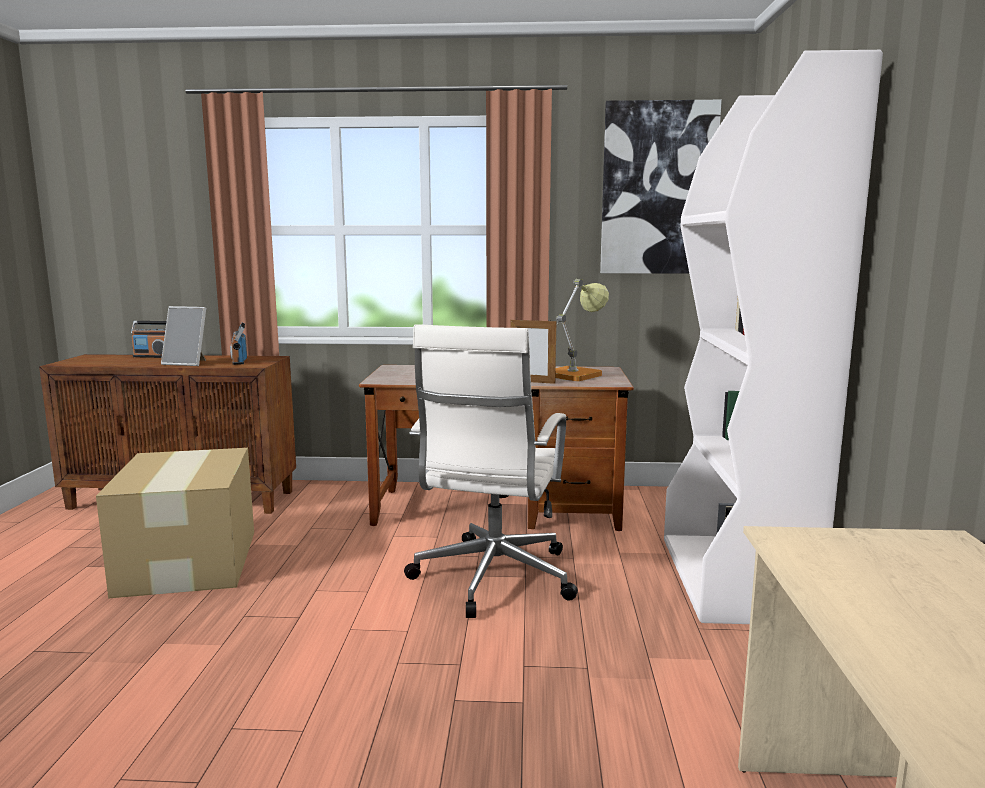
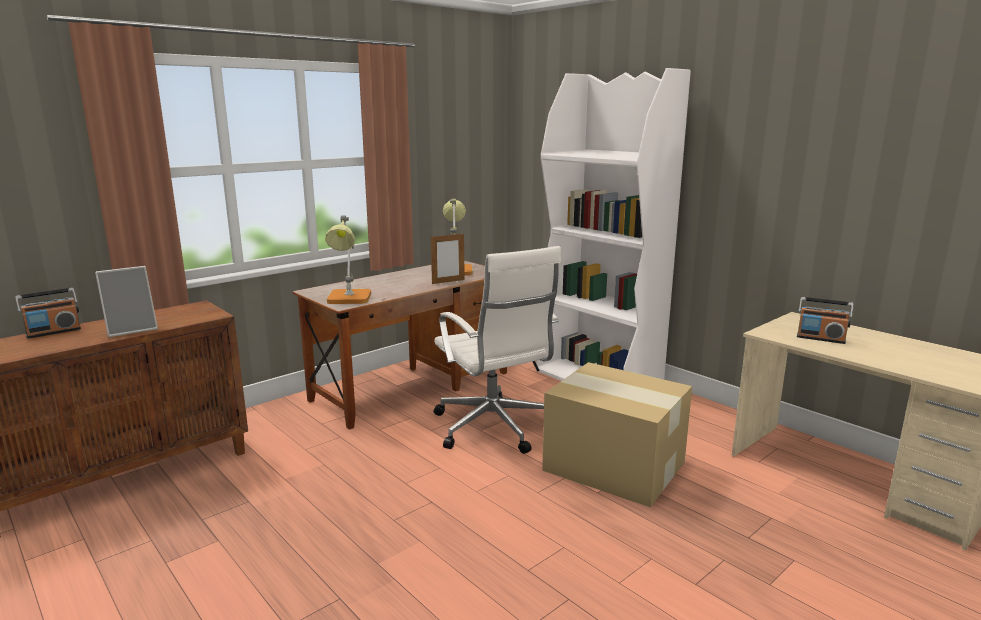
camera: 45 degrees left, 5 degrees up
(190, 561) = (260, 513): cardboard box -> cardboard box (613, 465)
(239, 361) = (179, 315): radio -> radio (820, 338)
(395, 378) = (348, 300): none -> table lamp
(658, 189) = (464, 124): picture -> none

